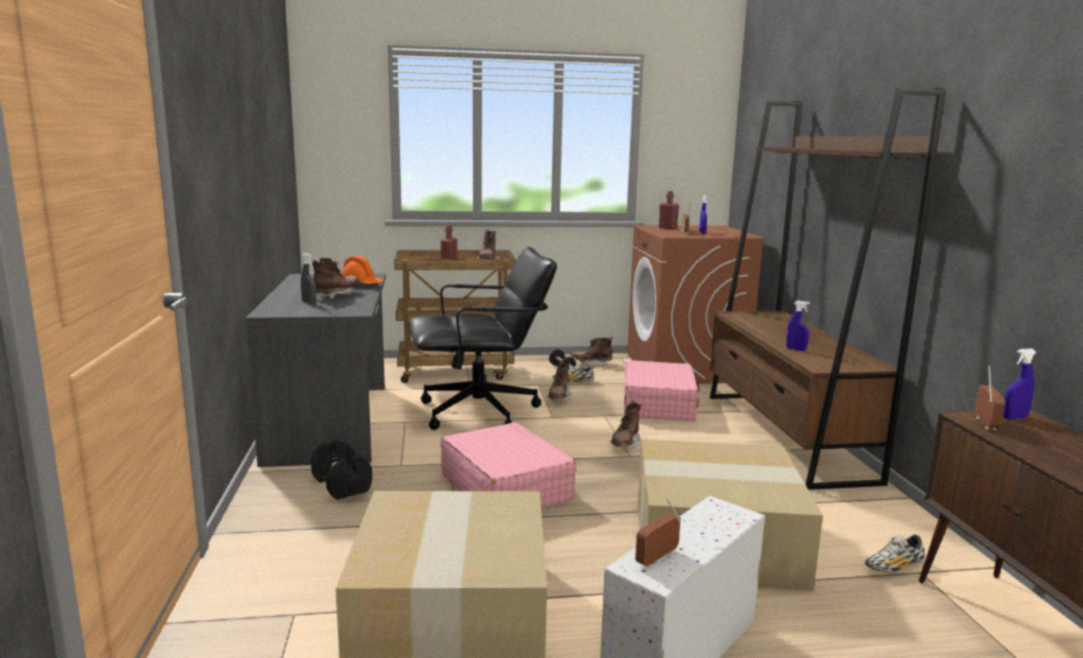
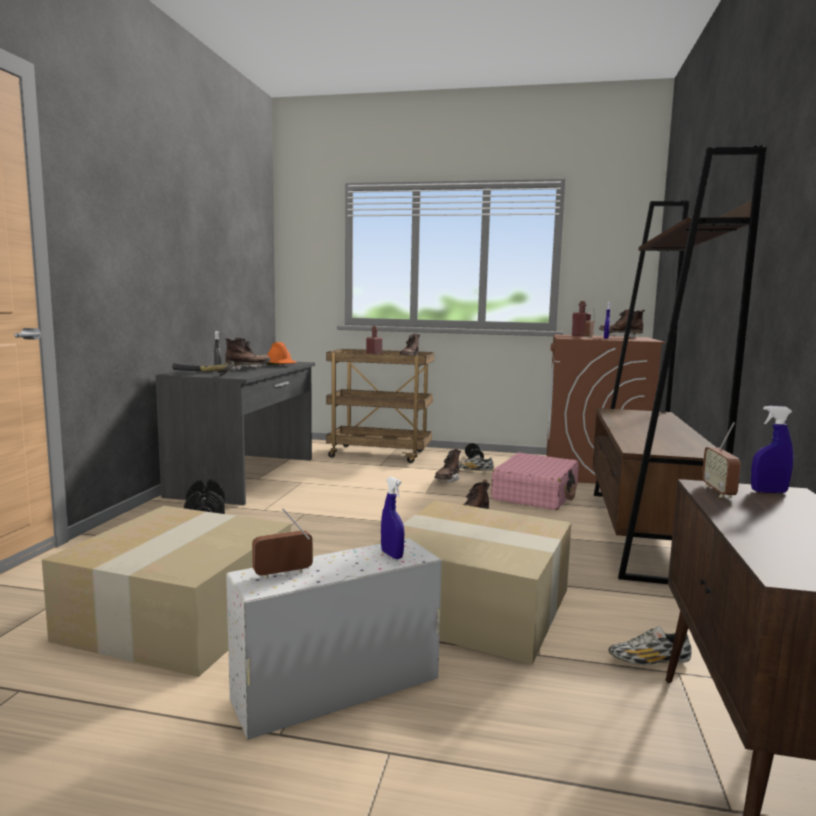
camera: 20 degrees right, 5 degrees down
(304, 311) = (203, 374): none -> hammer
(480, 412) = (368, 483): black office chair -> none
(505, 487) = (328, 535): pink suitcase -> none
(591, 363) = (505, 459): brown boot -> brown boot (620, 337)
(796, 349) = (634, 436): blue spray bottle -> blue spray bottle (392, 555)
(985, 424) = (718, 492): radio -> radio turned 150 degrees clockwise

